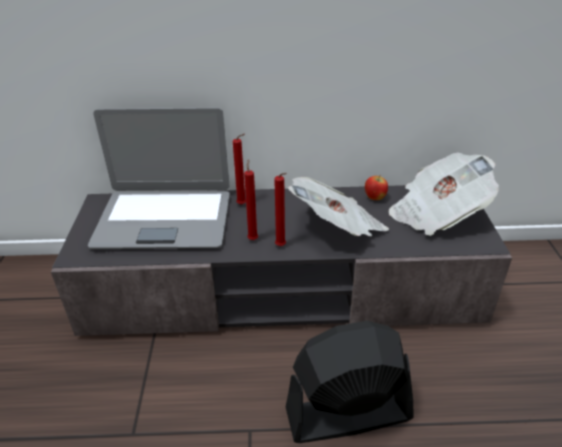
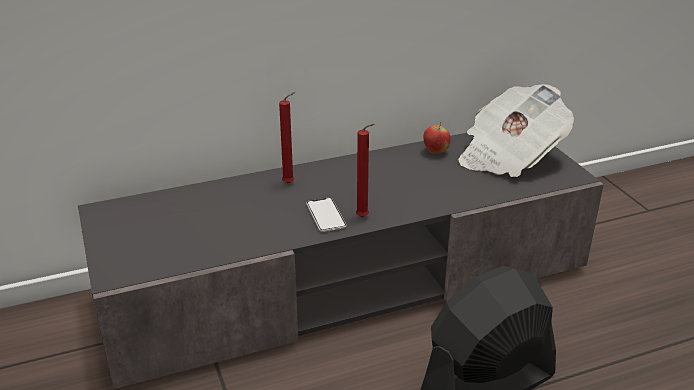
camera: 20 degrees left, 5 degrees down
(164, 219) = (204, 215): laptop -> none
(253, 239) = (326, 216): red candle -> phone
(338, 228) = (414, 188): newspaper -> none

